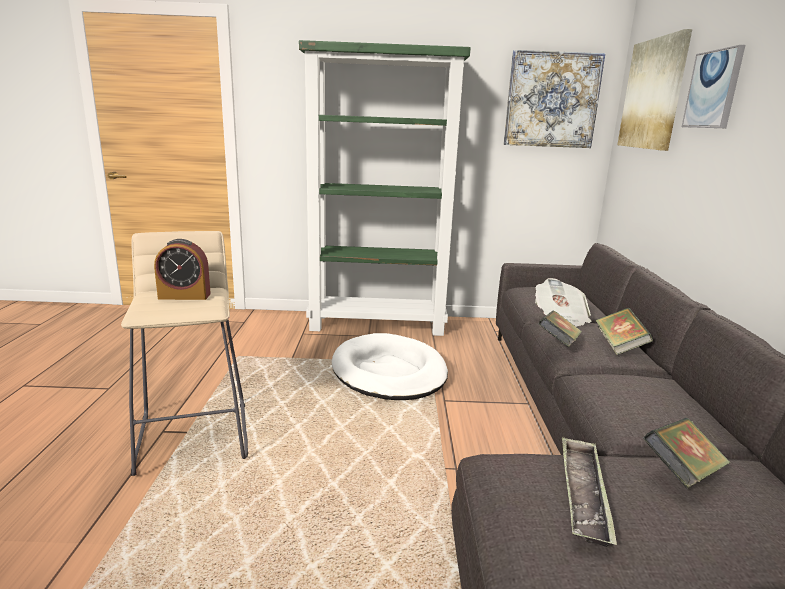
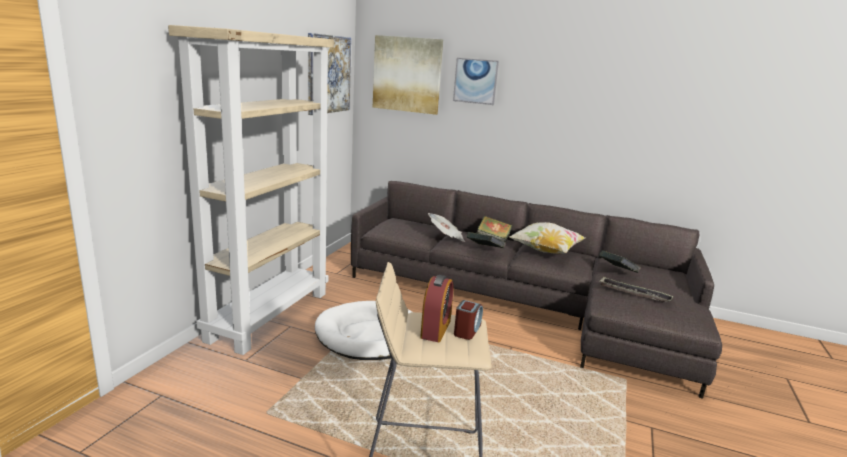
camera: 70 degrees left, 0 degrees up
(186, 306) = (467, 330): none -> alarm clock
(378, 324) = (269, 315): green bookcase -> beige bookcase
(647, 390) = (545, 251): none -> pillow

